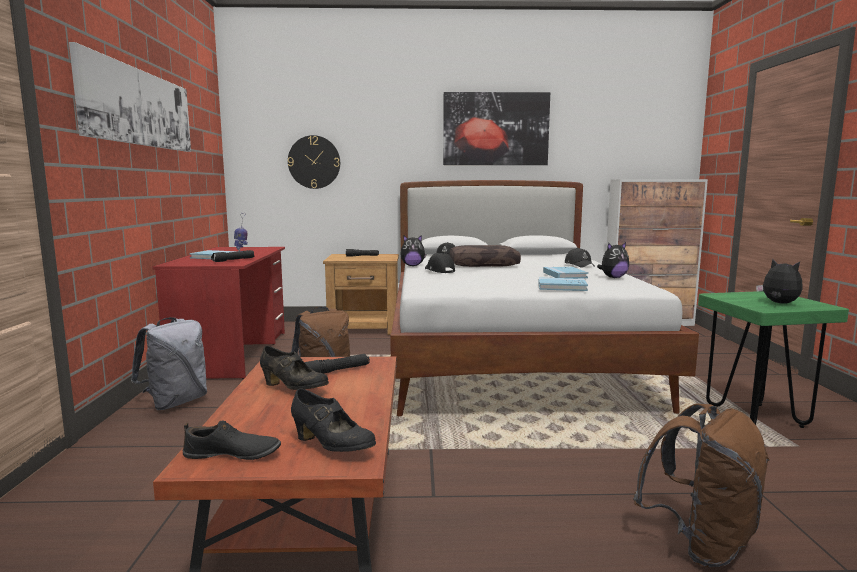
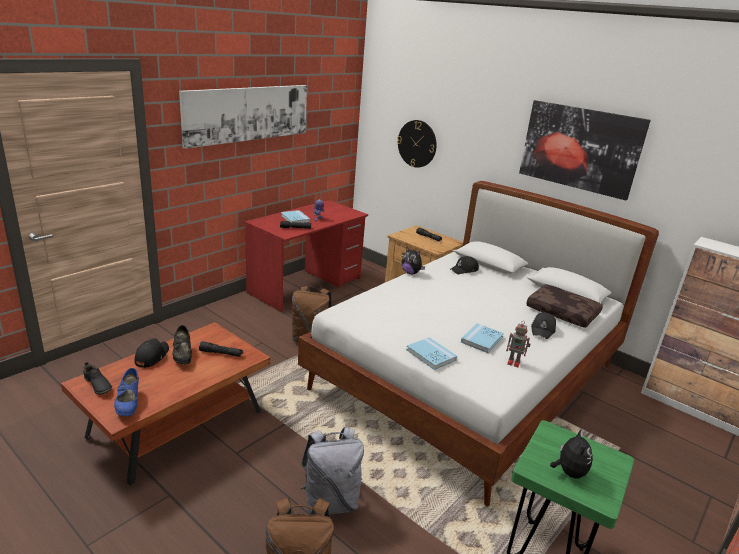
camera: 40 degrees right, 15 degrees up
(176, 402) = (228, 314): grey backpack -> grey backpack (330, 502)
(331, 446) = (129, 404): black shoe -> blue shoe
(439, 270) = (404, 290): black cap -> black cap (151, 356)
(484, 264) = (462, 294): brown pillow -> brown pillow (563, 312)
(613, 277) = (514, 362): plush toy -> toy robot

